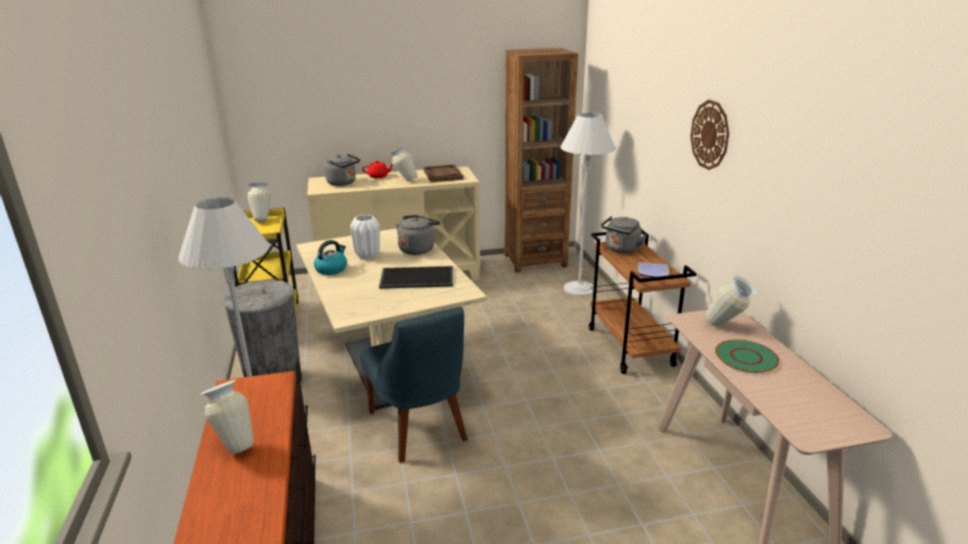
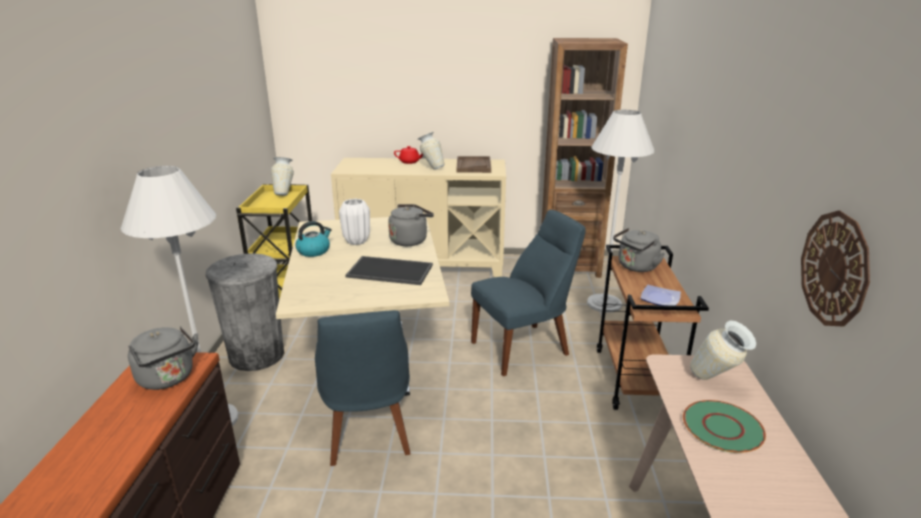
camera: 15 degrees right, 0 degrees up
(235, 443) = (111, 422): vase -> none
(343, 183) = (372, 165): grey kettle -> grey kettle (168, 379)
(526, 336) = (524, 348): none -> blue chair
(710, 135) = (740, 142): wall clock -> wall clock (835, 269)

